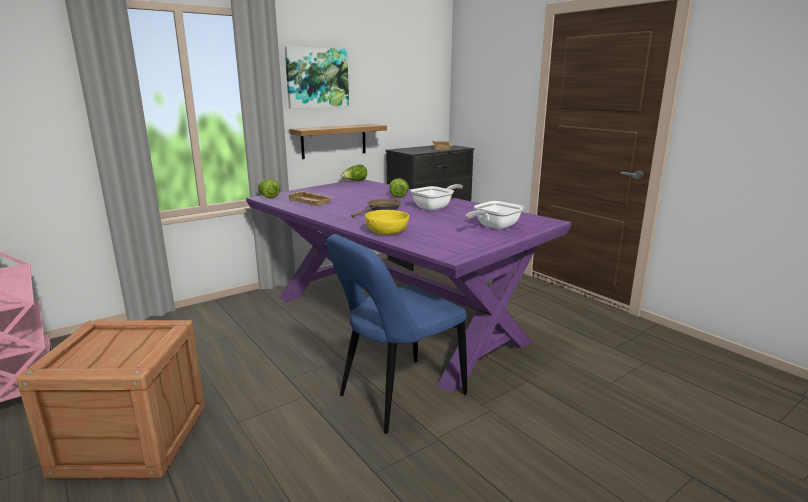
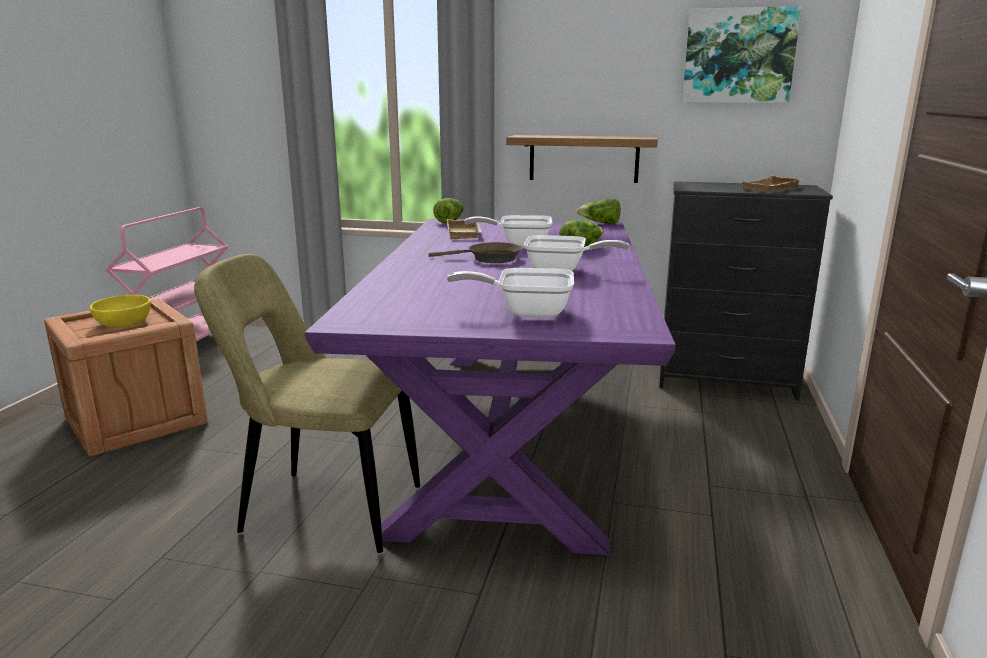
camera: 50 degrees right, 0 degrees up
(317, 78) = (563, 62): picture -> picture (738, 56)
(364, 200) = (519, 245): none -> frying pan
(387, 231) = (399, 280): yellow bowl -> yellow bowl (124, 323)
(397, 396) = (324, 508): blue chair -> beige chair

